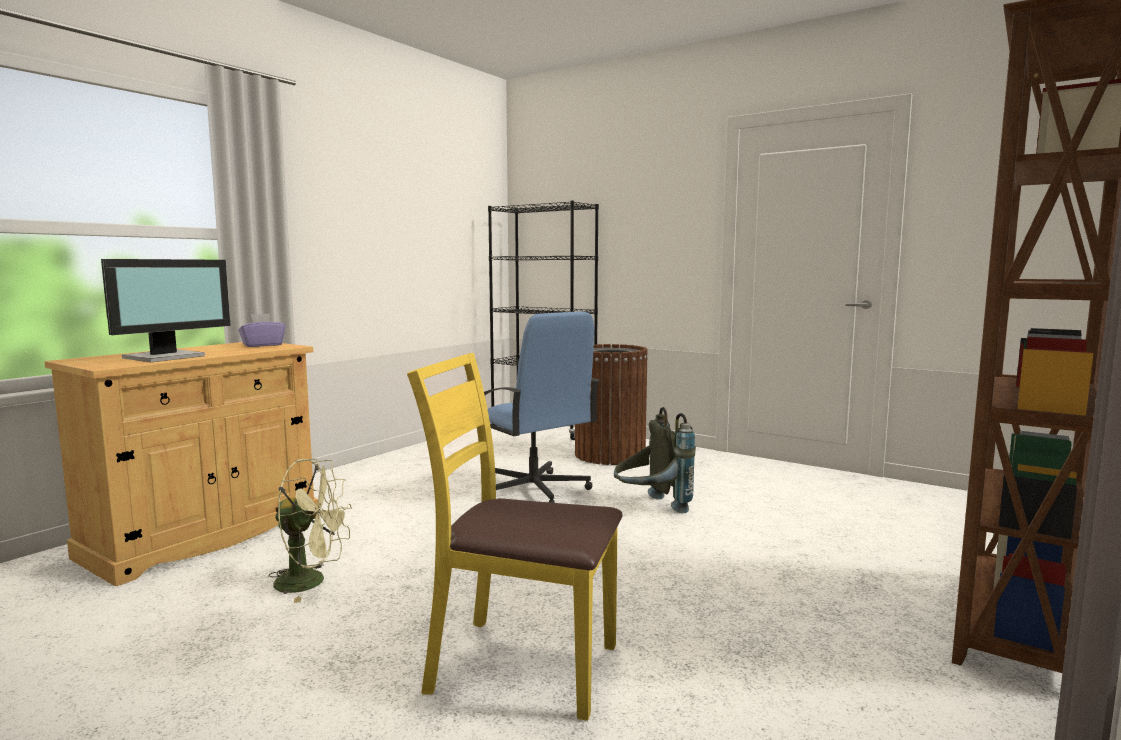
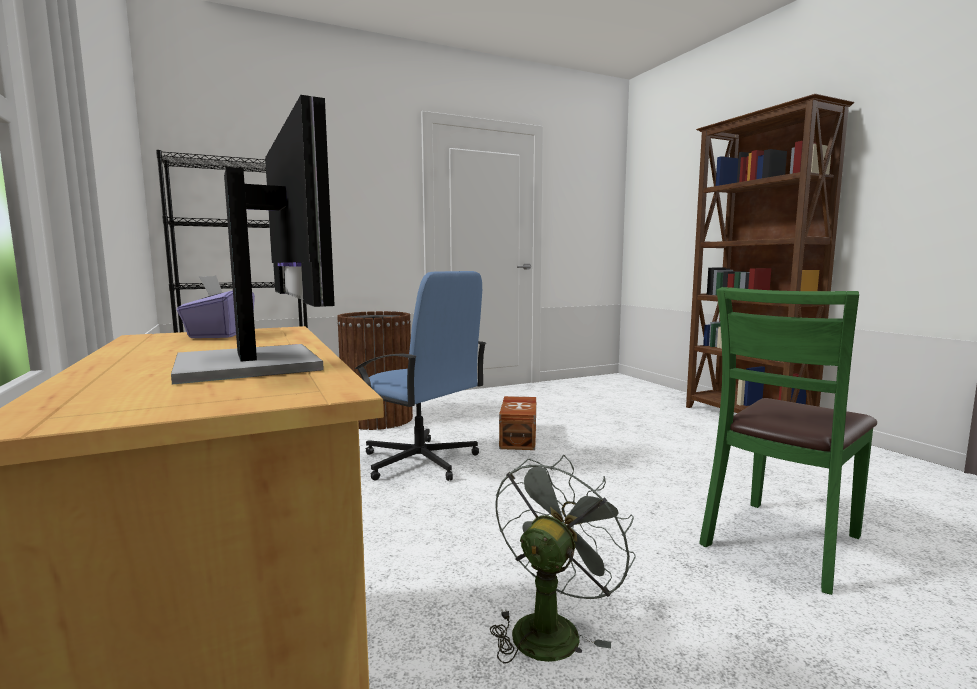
camera: 60 degrees left, 0 degrees up
(311, 582) = (550, 627): green fan -> grey fan
(521, 666) = (782, 542): yellow chair -> green chair
(534, 490) = (421, 461): blue office chair -> blue office chair turned 45 degrees clockwise
(650, 508) = (519, 437): grey backpack -> brown storage box

